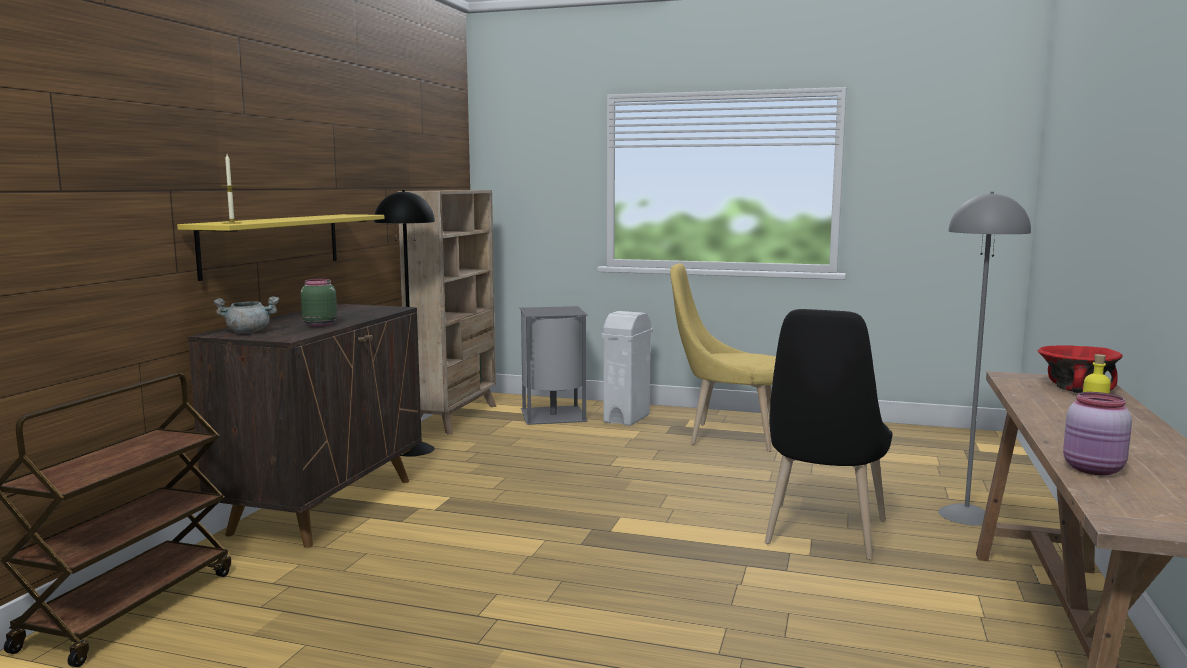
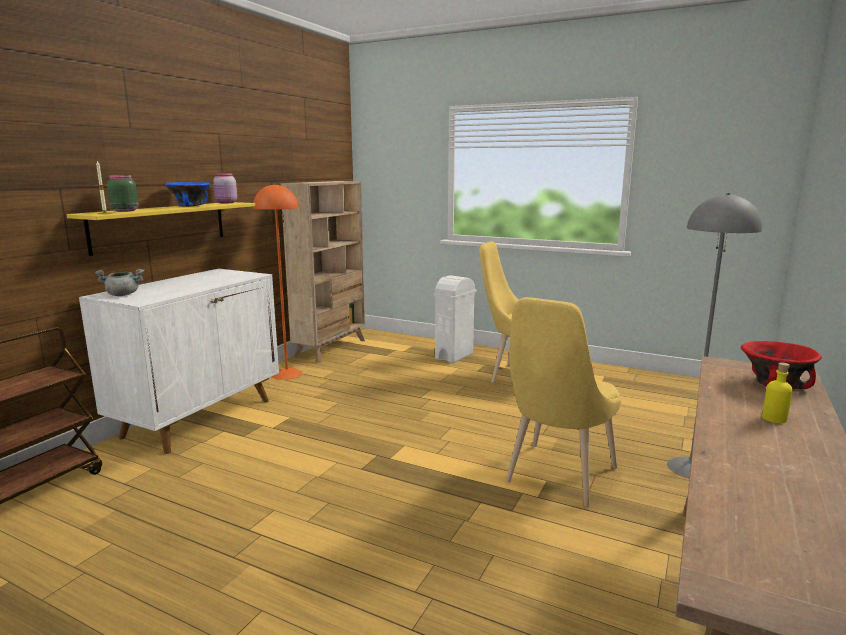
camera: 10 degrees right, 5 degrees up
(313, 217) = (189, 206): none -> blue bowl
(319, 324) = (181, 289): green jar -> green jar (124, 211)
(325, 505) = (200, 417): brown cabinet -> white cabinet
(413, 449) = (287, 374): black floor lamp -> orange floor lamp
(554, 415) = (402, 351): grey trash can -> none
(822, 535) = (557, 478): black chair -> yellow chair
(1094, 470) = (729, 499): pink jar -> pink jar (226, 203)

